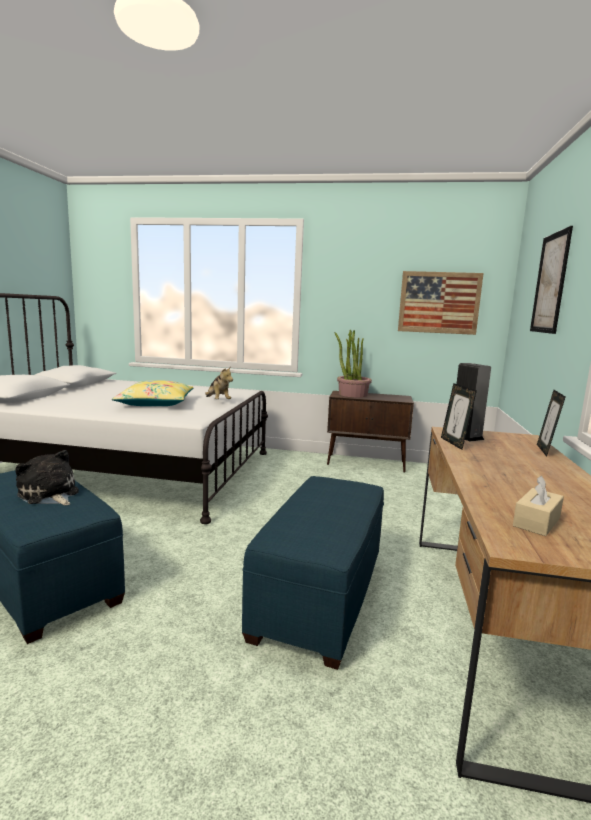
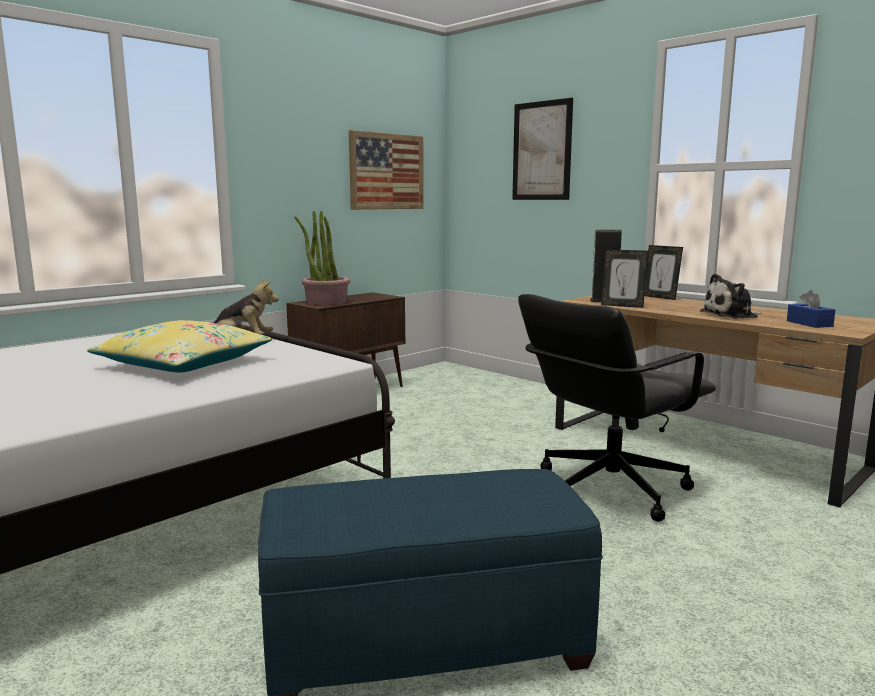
camera: 55 degrees left, 0 degrees up
(49, 495) = (441, 492): plush toy -> plush toy (732, 315)
(319, 595) = (608, 489): blue ottoman -> black office chair
(536, 522) = (809, 323): beige tissue box -> blue tissue box

